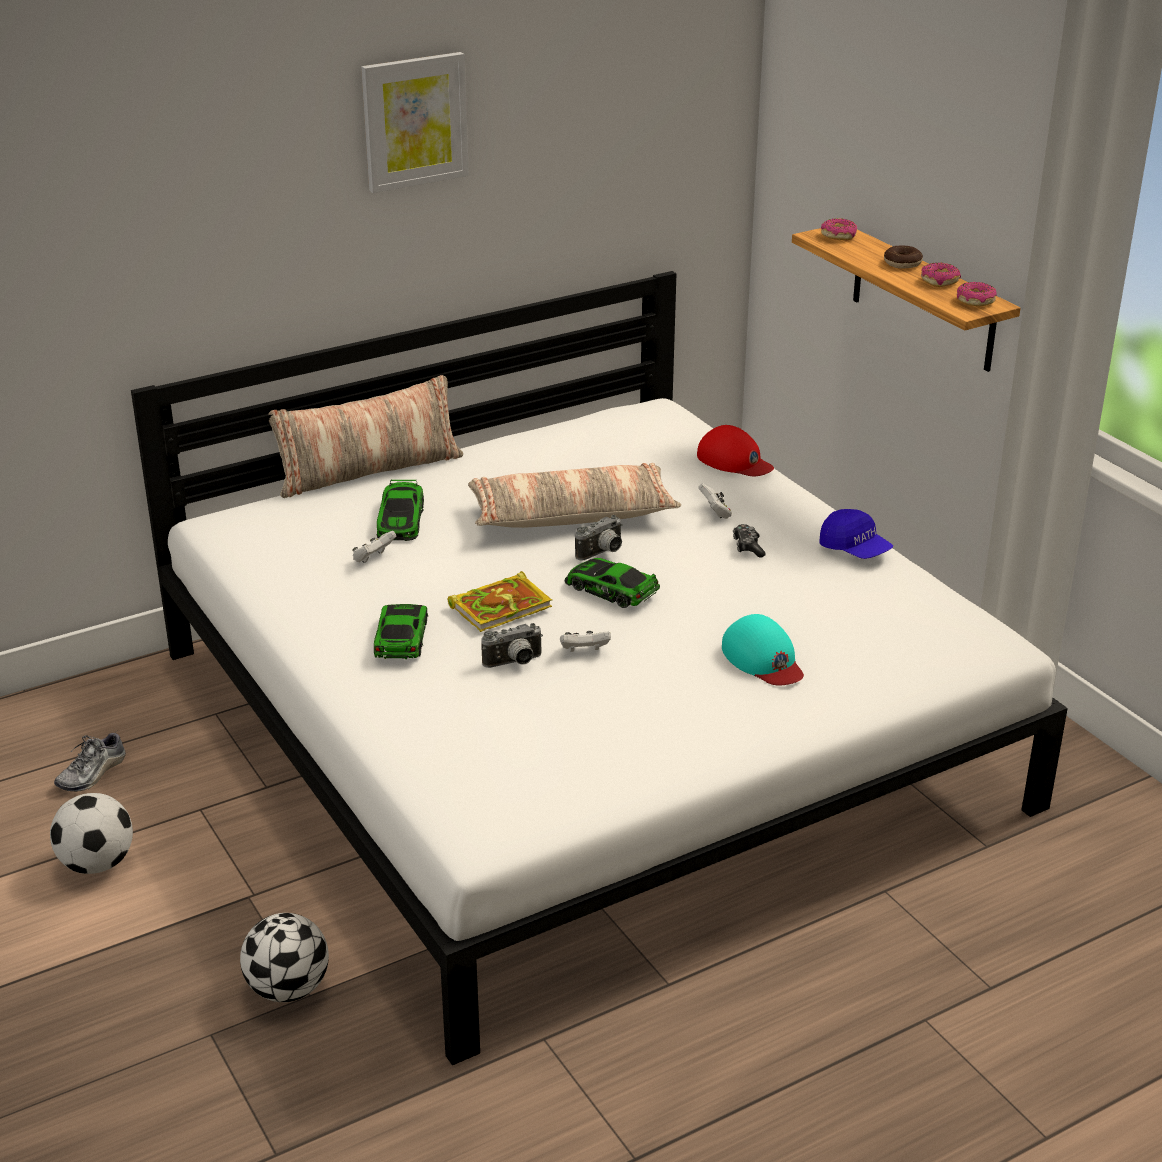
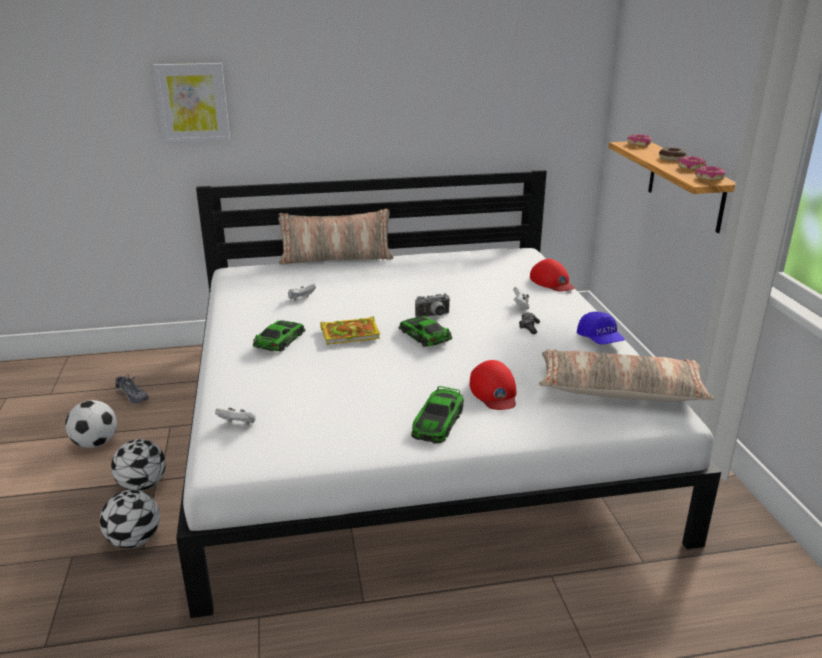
camera: 20 degrees right, 5 degrees down
(92, 773) = (132, 396): shoe -> shoe turned 105 degrees counterclockwise
(234, 910) = (142, 486): none -> football
(400, 520) = (332, 283): toy car -> toy car (438, 422)
(414, 121) = (379, 51): picture -> picture (192, 102)
(514, 663) = (334, 365): camera -> none
(571, 514) = (431, 294): pillow -> pillow (620, 390)
(584, 651) = (381, 366): white game controller -> white game controller (238, 424)
(763, 659) = (494, 392): turquoise cap -> red cap

